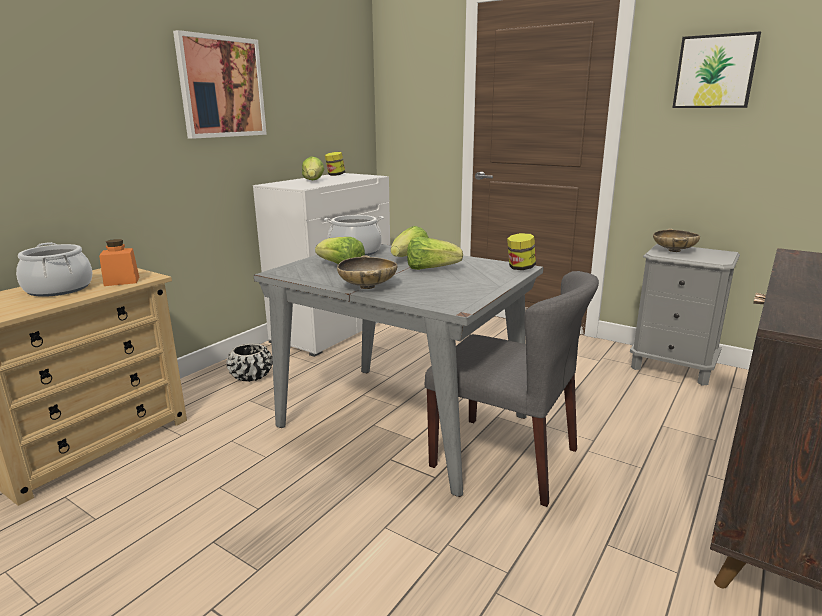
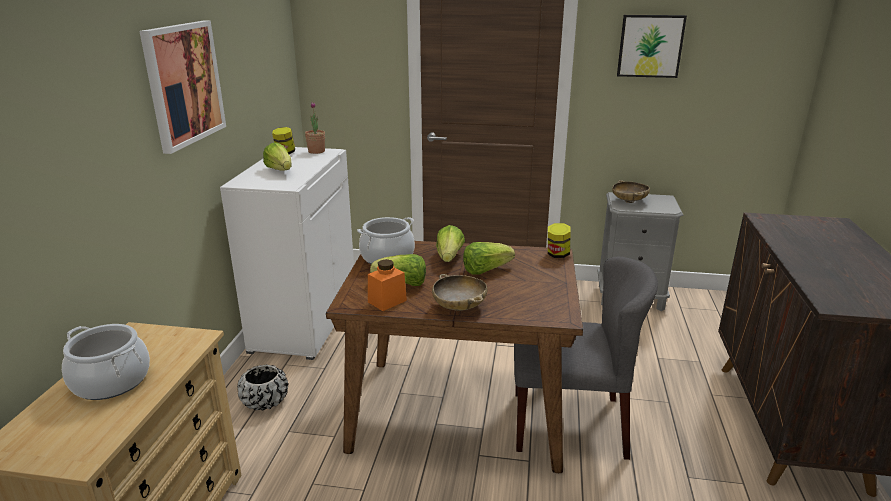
camera: 25 degrees left, 5 degrees up
(122, 281) = (175, 351): orange jar -> orange jar (387, 301)
(362, 175) = (316, 151): none -> potted plant
(404, 421) = (460, 412): grey dining table -> brown dining table

